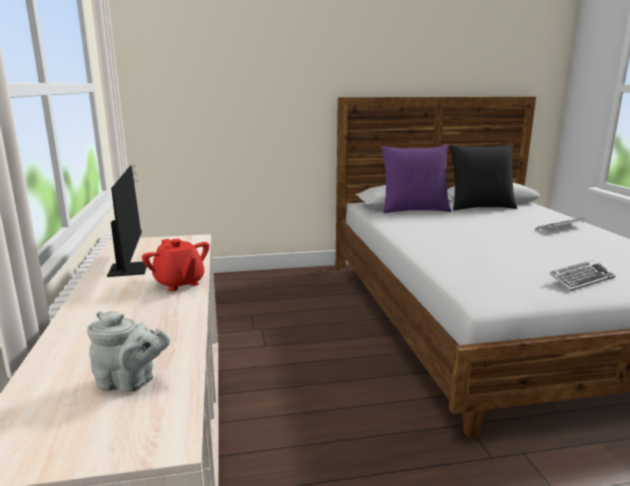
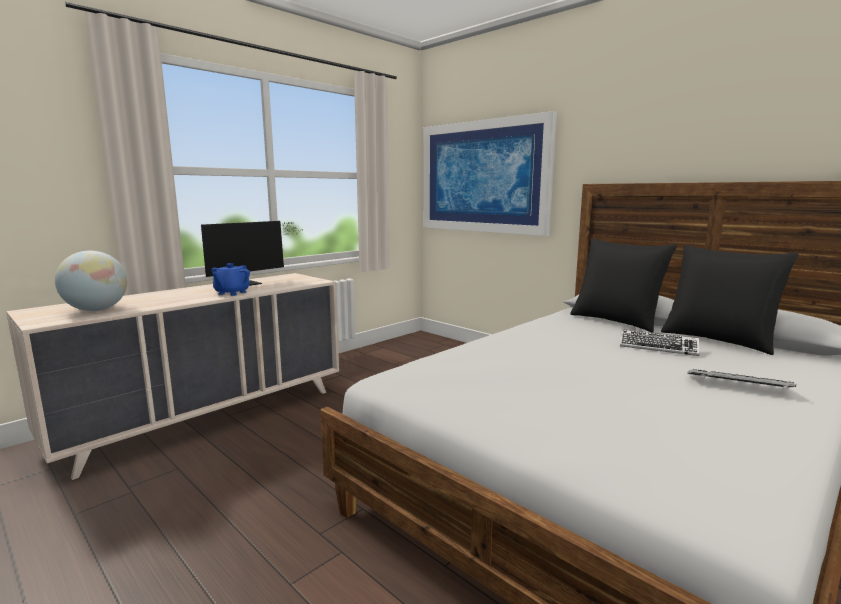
camera: 55 degrees right, 5 degrees down
(130, 382) = (96, 310): grey teapot -> globe
(179, 283) = (232, 293): red teapot -> blue teapot
(216, 88) = (483, 177): none -> picture
(414, 210) = (616, 321): purple pillow -> black pillow
(581, 279) = (513, 412): keyboard -> keyboard (658, 347)

